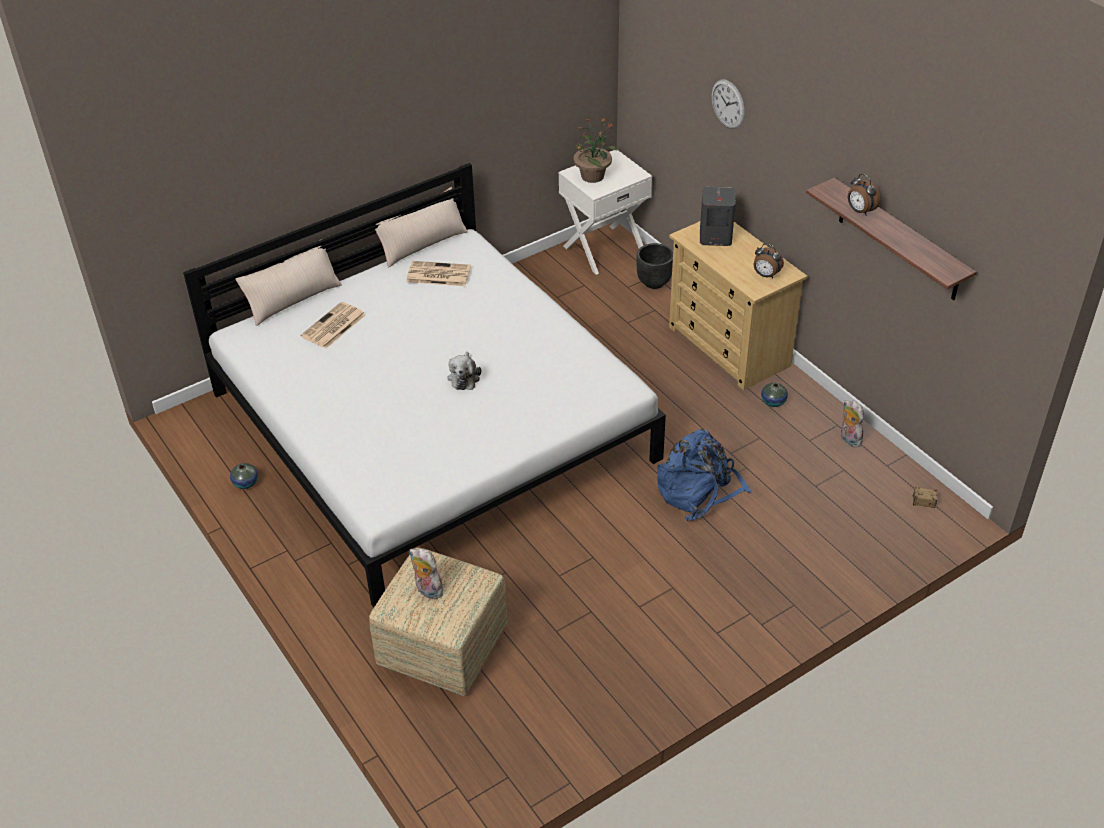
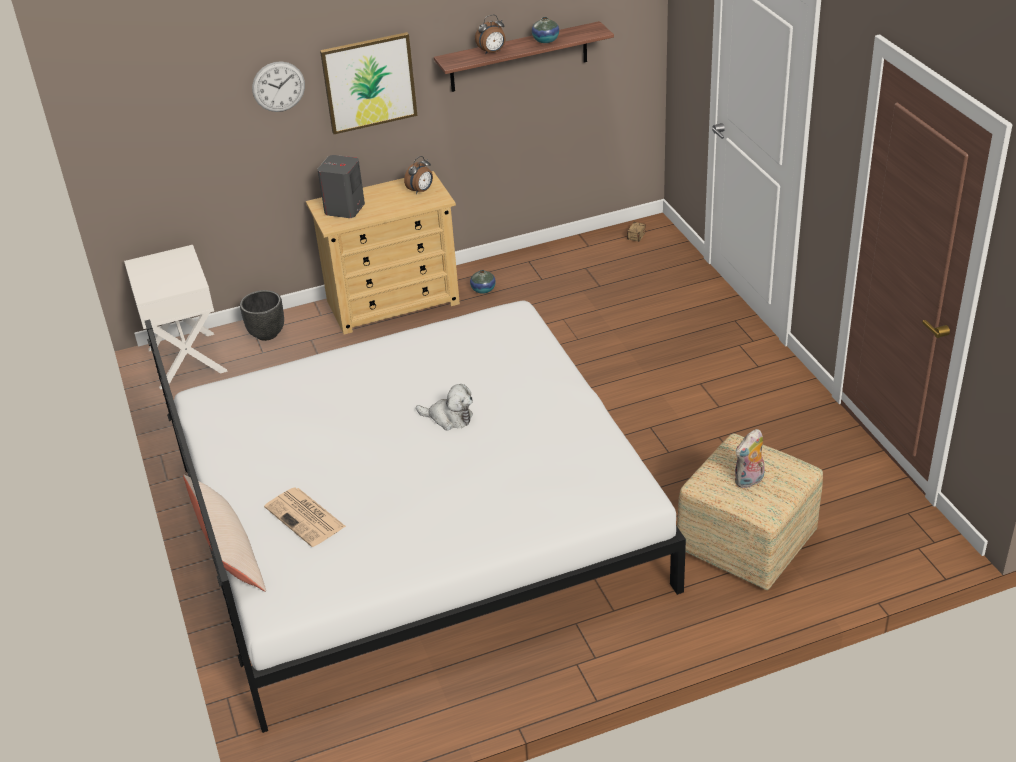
camera: 75 degrees left, 5 degrees down
(245, 483) = (448, 701): vase -> vase (545, 40)
(422, 244) = (185, 432): beige pillow -> none
(437, 274) = (257, 421): newspaper -> none
(593, 176) = (163, 281): potted plant -> none
(699, 490) = (583, 350): blue backpack -> none
(785, 156) = (369, 82): none -> picture
(848, 439) = (549, 258): plush toy -> none

